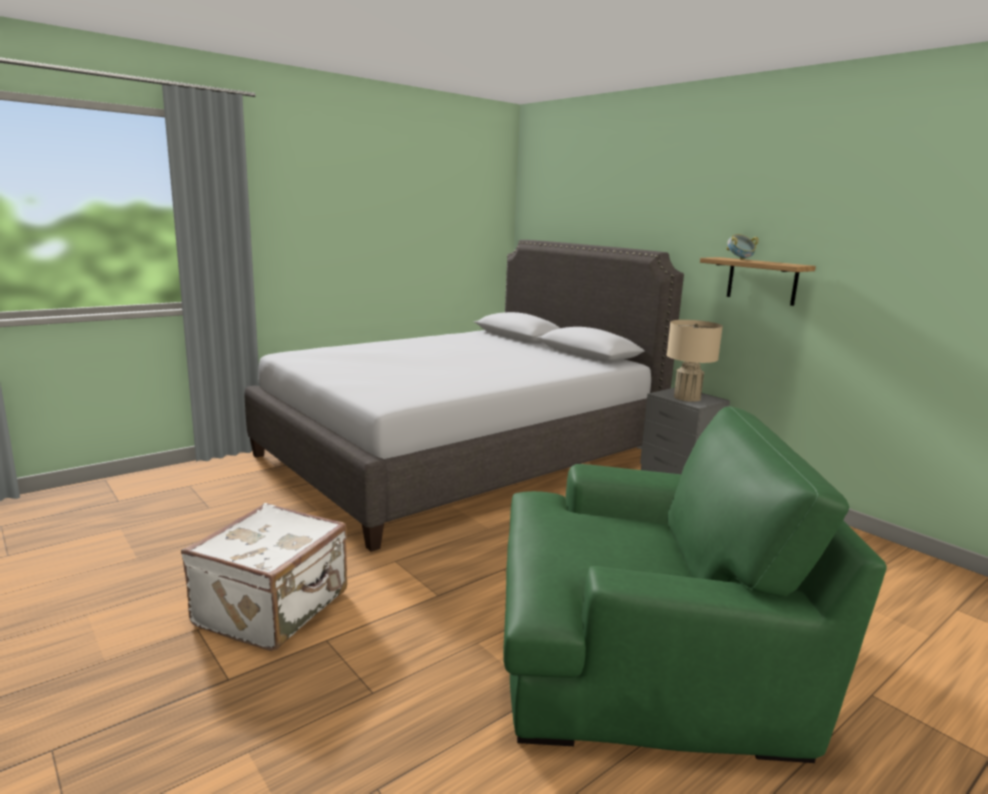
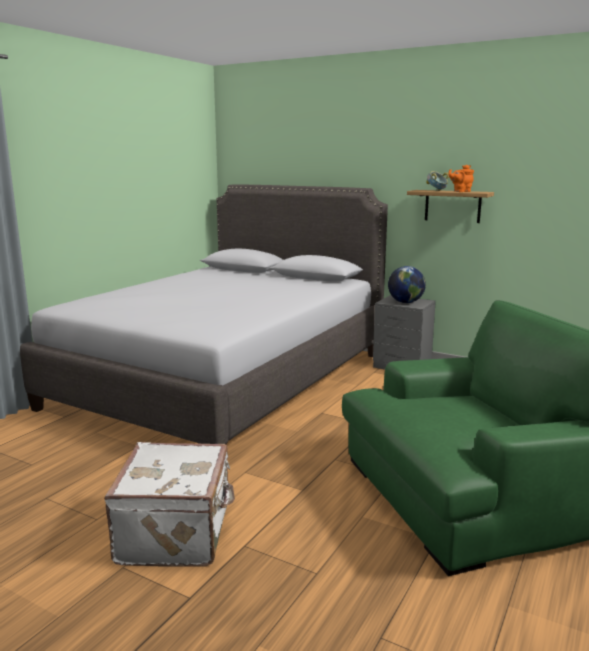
camera: 20 degrees left, 0 degrees up
(687, 397) = (405, 302): beige table lamp -> globe
(767, 262) = (460, 191): none -> orange teapot

